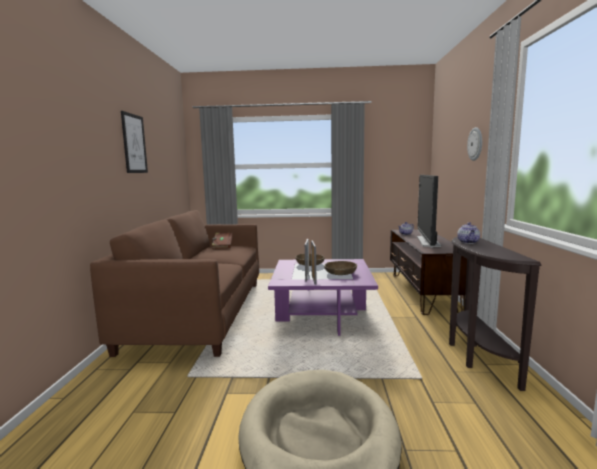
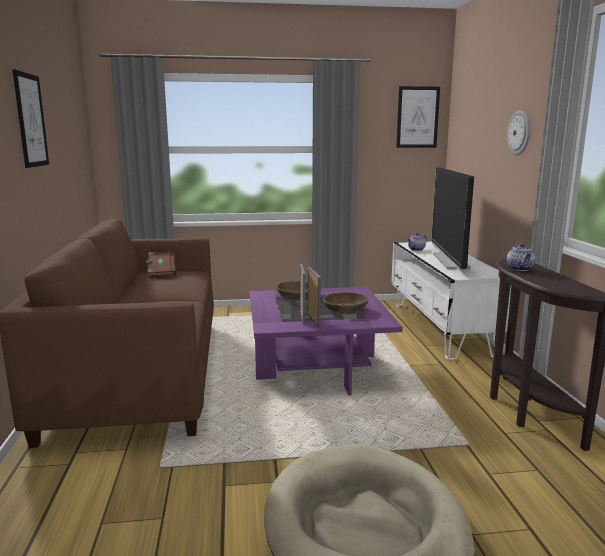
camera: 10 degrees left, 5 degrees up
(408, 140) = (417, 117): none -> picture
(422, 292) = (440, 328): brown tv stand -> white tv stand

